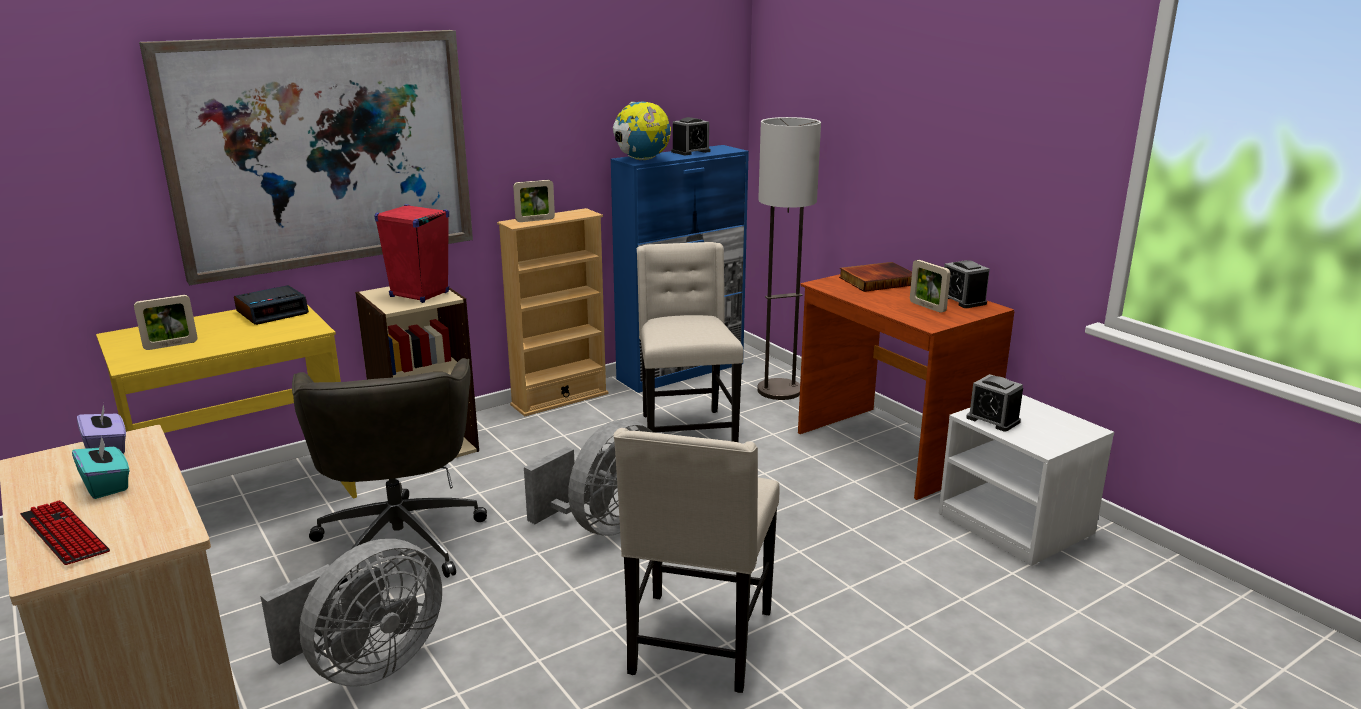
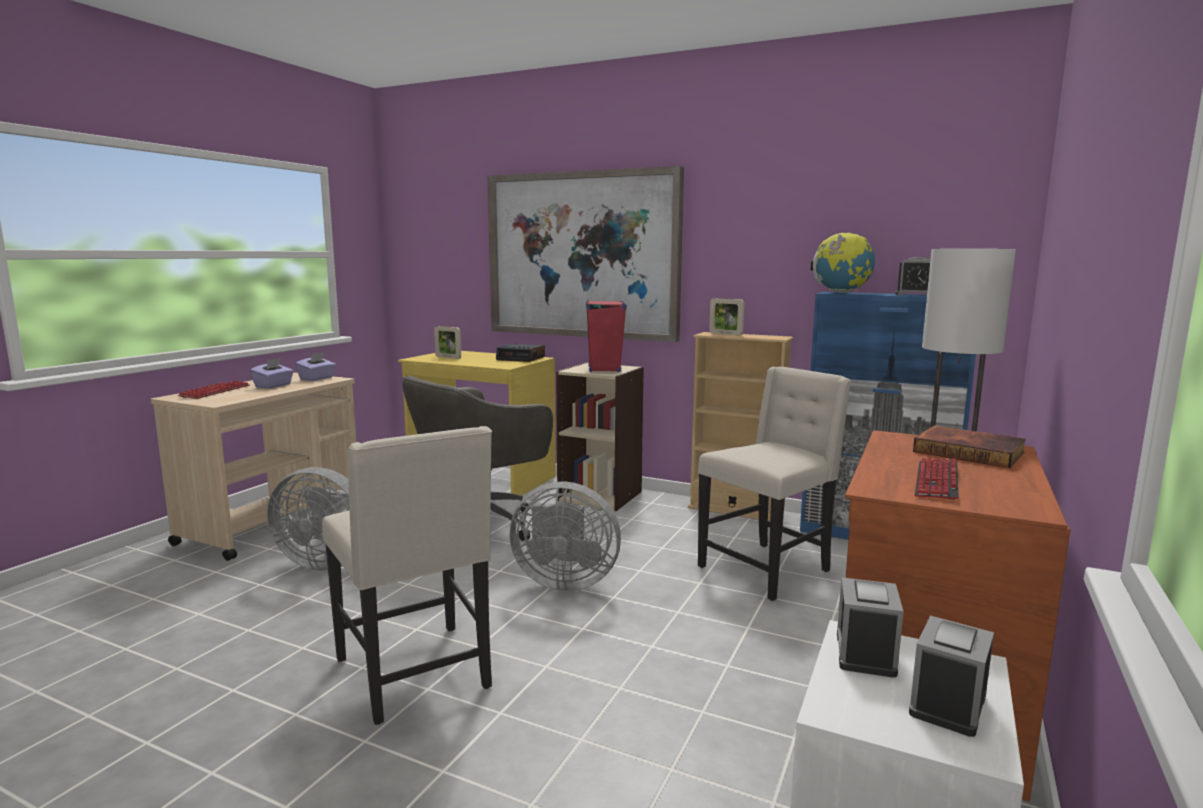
camera: 60 degrees right, 10 degrees down
(106, 485) = (273, 386): turquoise tissue box -> purple tissue box
(698, 644) = (416, 674): beige chair -> beige chair turned 105 degrees counterclockwise
(927, 307) = (937, 481): picture frame -> keyboard
(963, 300) = (1015, 494): alarm clock -> alarm clock (948, 704)

